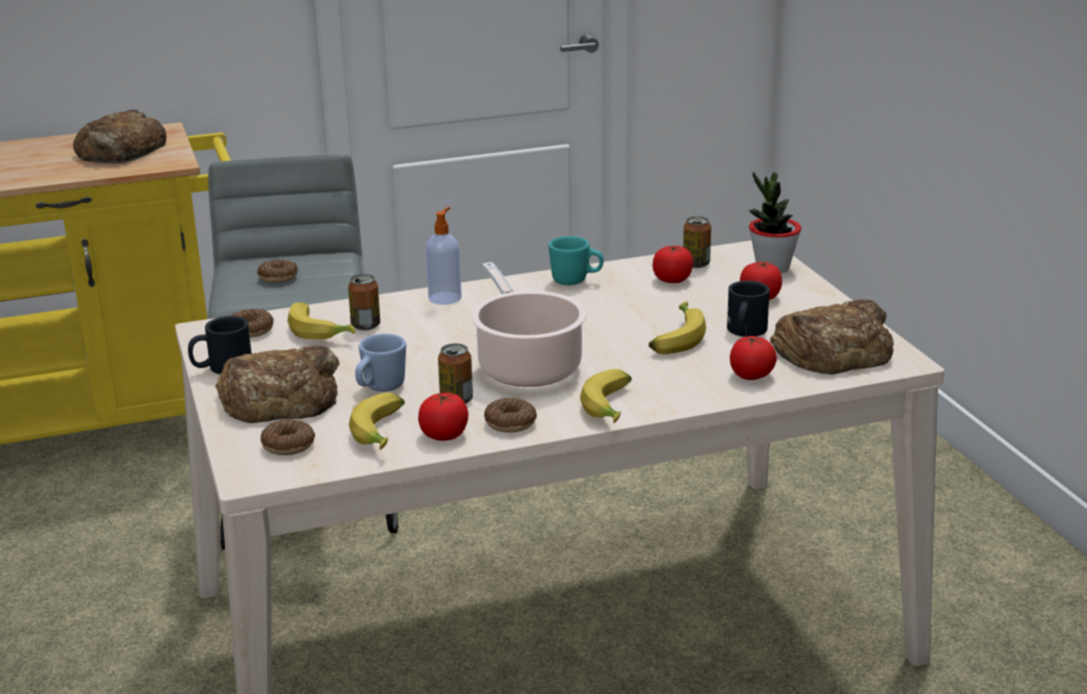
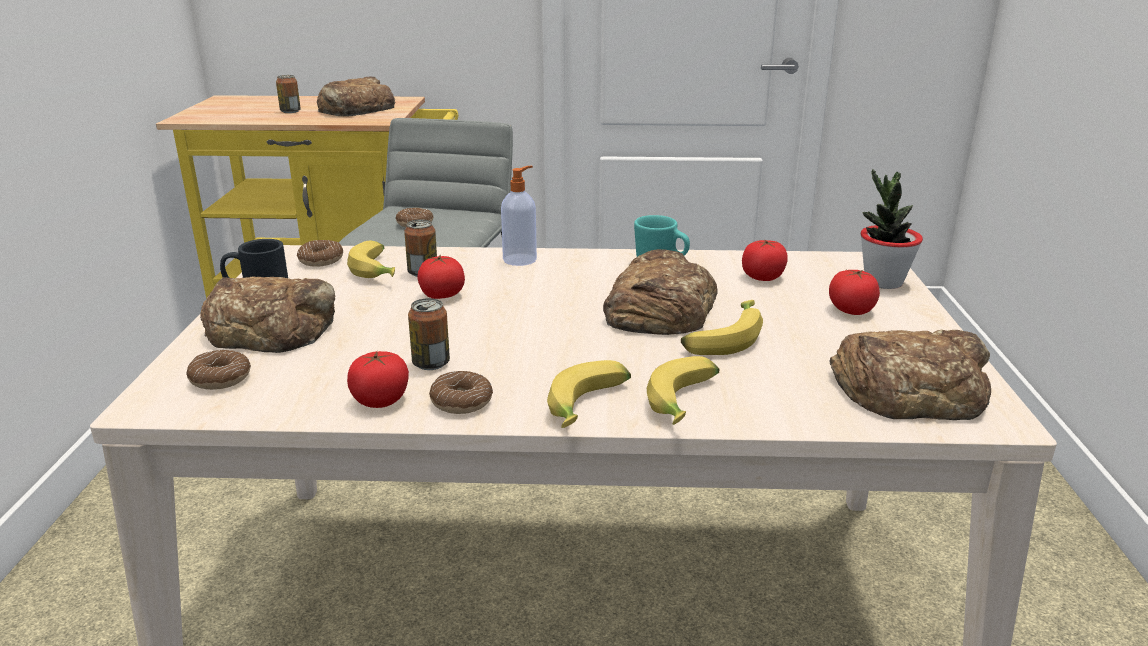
camera: 20 degrees right, 0 degrees up
(380, 388) = (371, 336): blue mug -> none
(384, 433) = (323, 385): banana -> banana (686, 403)
(527, 365) = (538, 339): cooking pot -> none
(606, 322) = (659, 309): none -> bread
(696, 264) = (799, 266): can -> can (290, 111)
(745, 332) = (809, 346): black mug -> none
(751, 375) = (785, 400): tomato -> tomato (442, 295)

